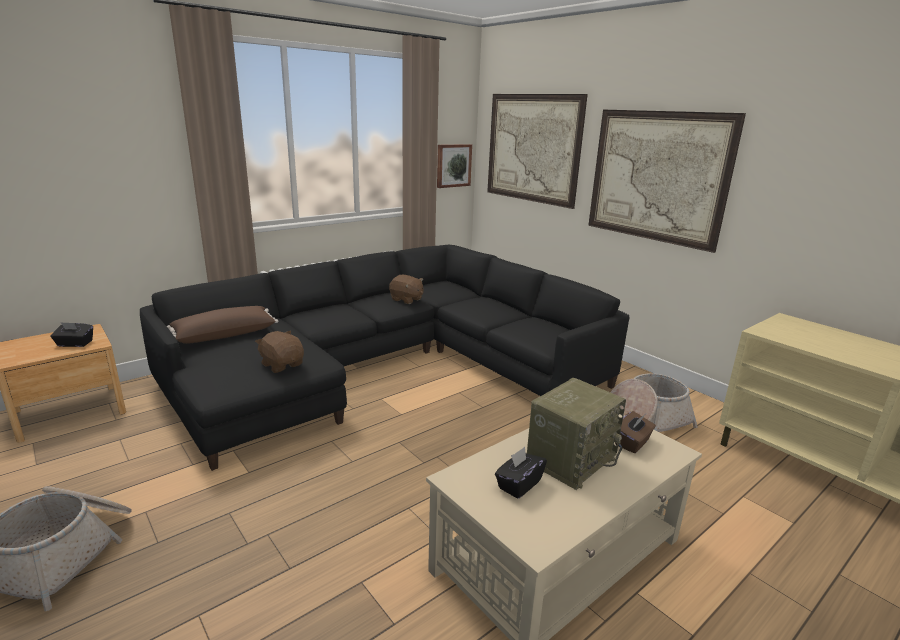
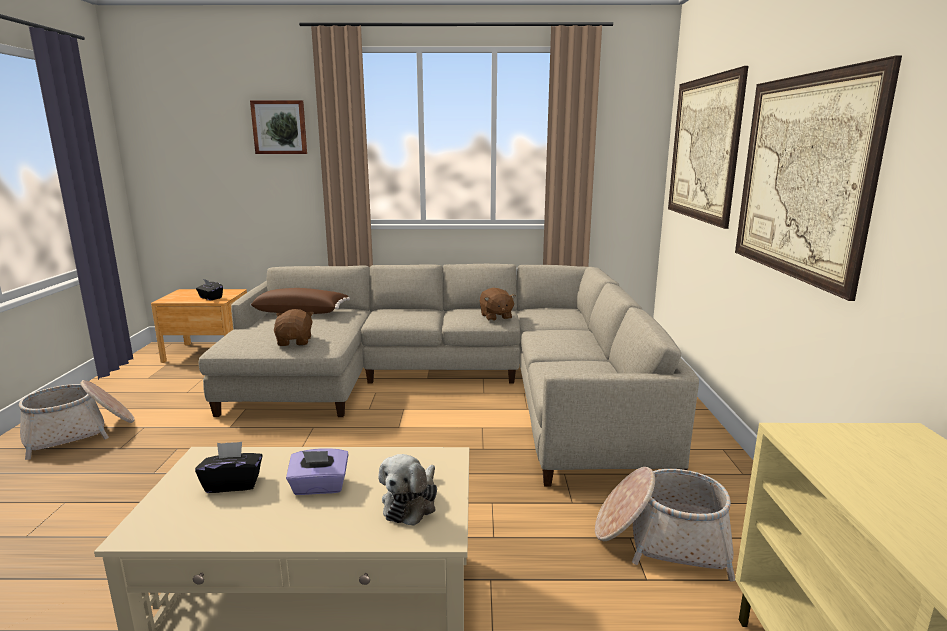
camera: 40 degrees right, 5 degrees down
(387, 368) = (452, 385): black sofa -> beige sofa
(453, 165) = (629, 175): picture -> picture (279, 127)
(571, 459) = (319, 487): radio -> purple tissue box
(632, 443) = (411, 503): brown tissue box -> plush toy

